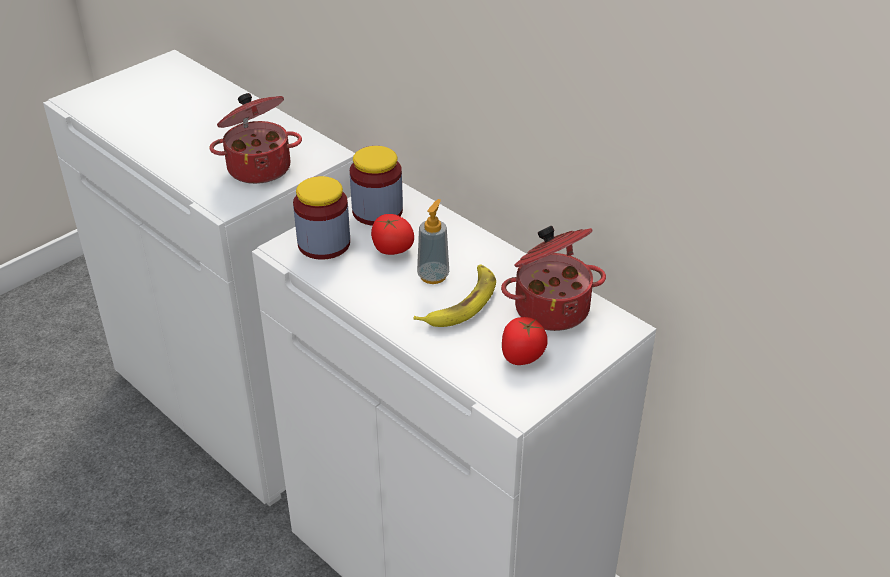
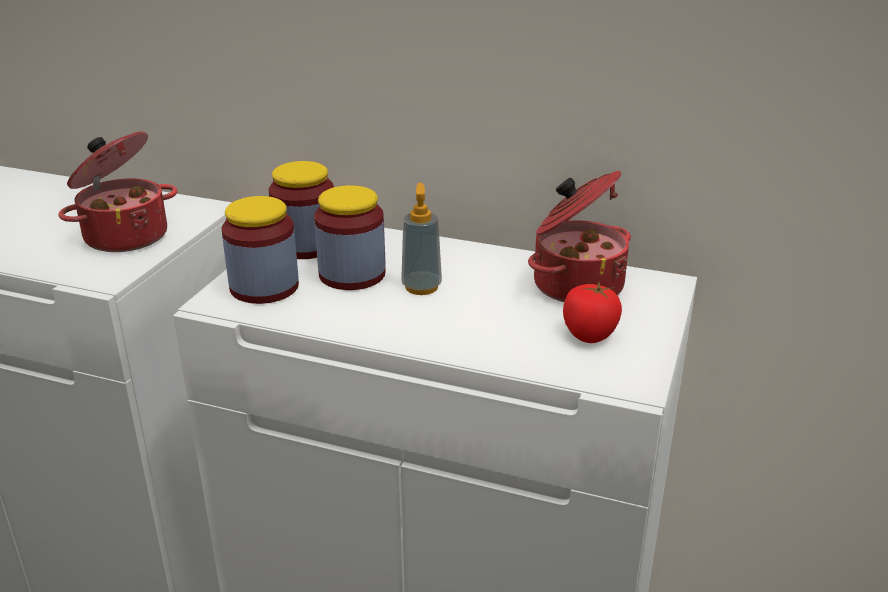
camera: 25 degrees left, 10 degrees down
(392, 249) = (352, 274): tomato -> jar
(461, 302) = (475, 303): banana -> none

